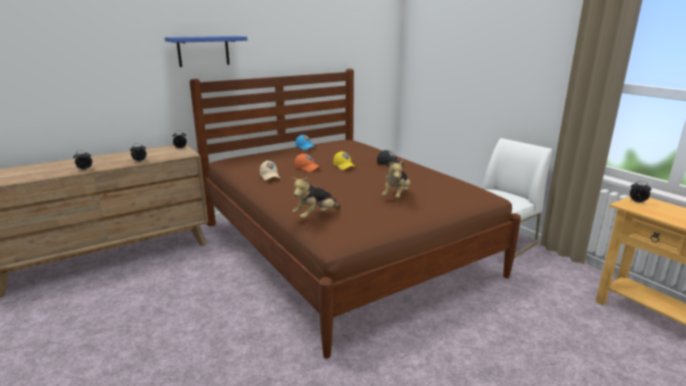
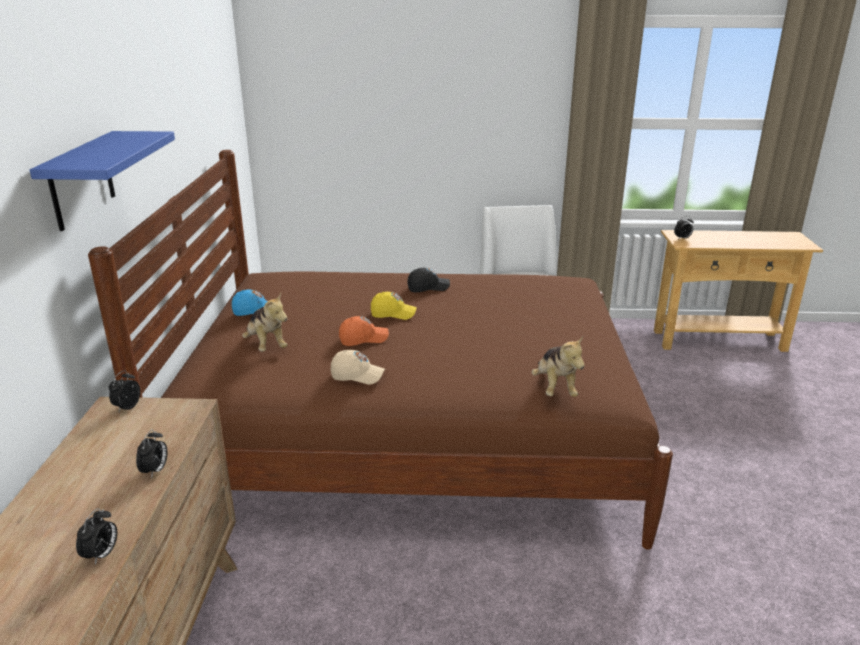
camera: 55 degrees left, 5 degrees up
(396, 196) = (542, 321): plush toy -> plush toy (266, 345)

